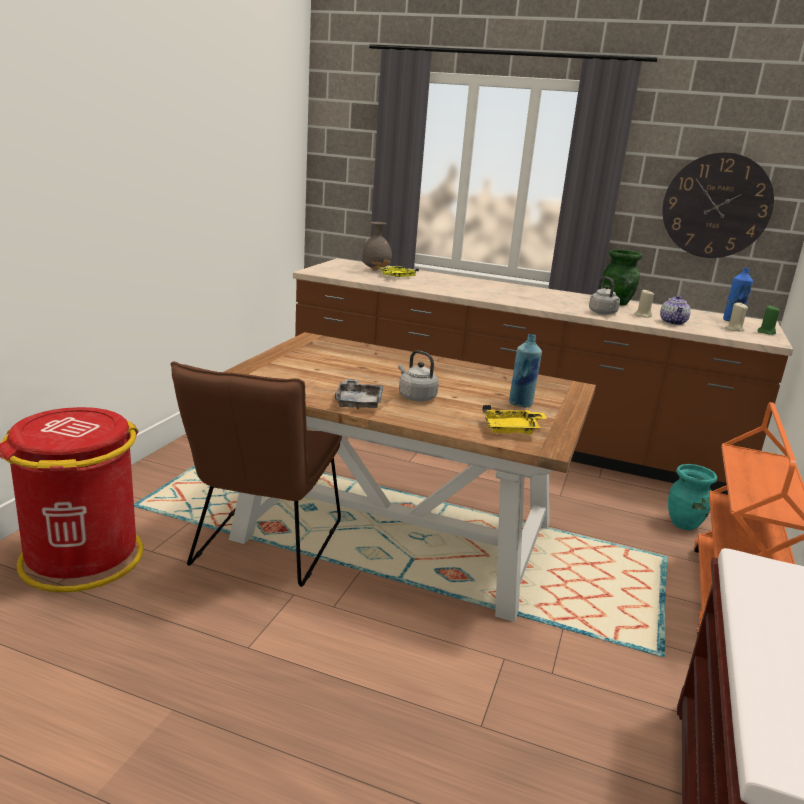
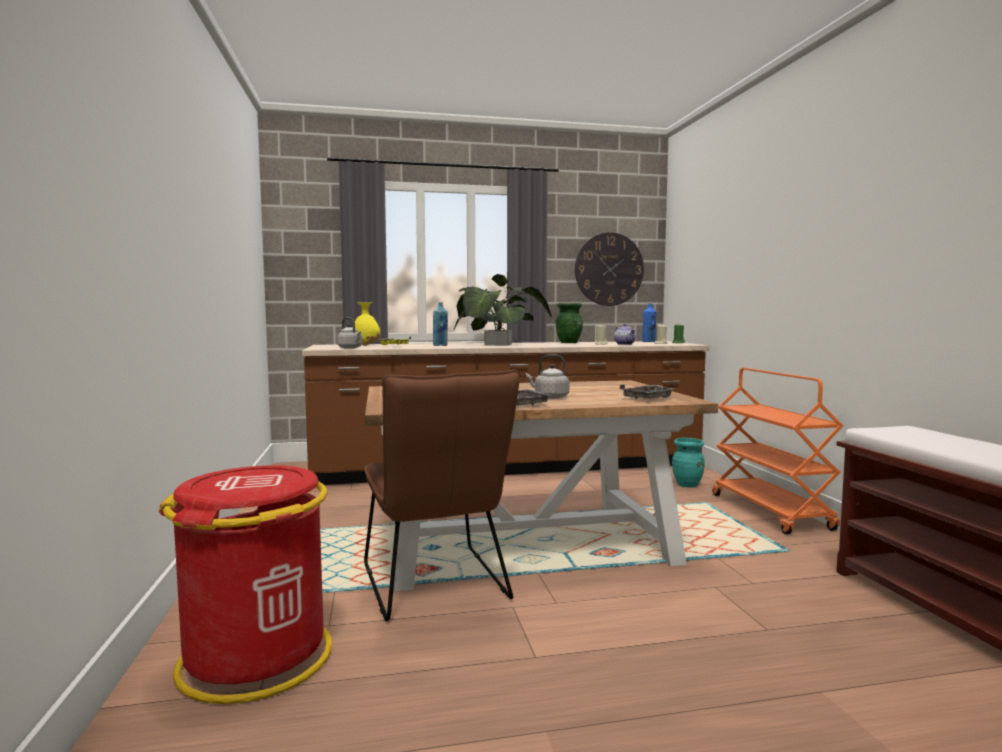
camera: 30 degrees left, 15 degrees down
(376, 270) = (366, 345): grey vase -> yellow vase
(512, 429) = (649, 398): yellow tray -> grey tray
(514, 293) = (498, 344): none -> potted plant
(521, 404) = (619, 390): blue bottle -> blue bottle (440, 345)
(603, 313) = (578, 345): grey kettle -> grey kettle (350, 348)

